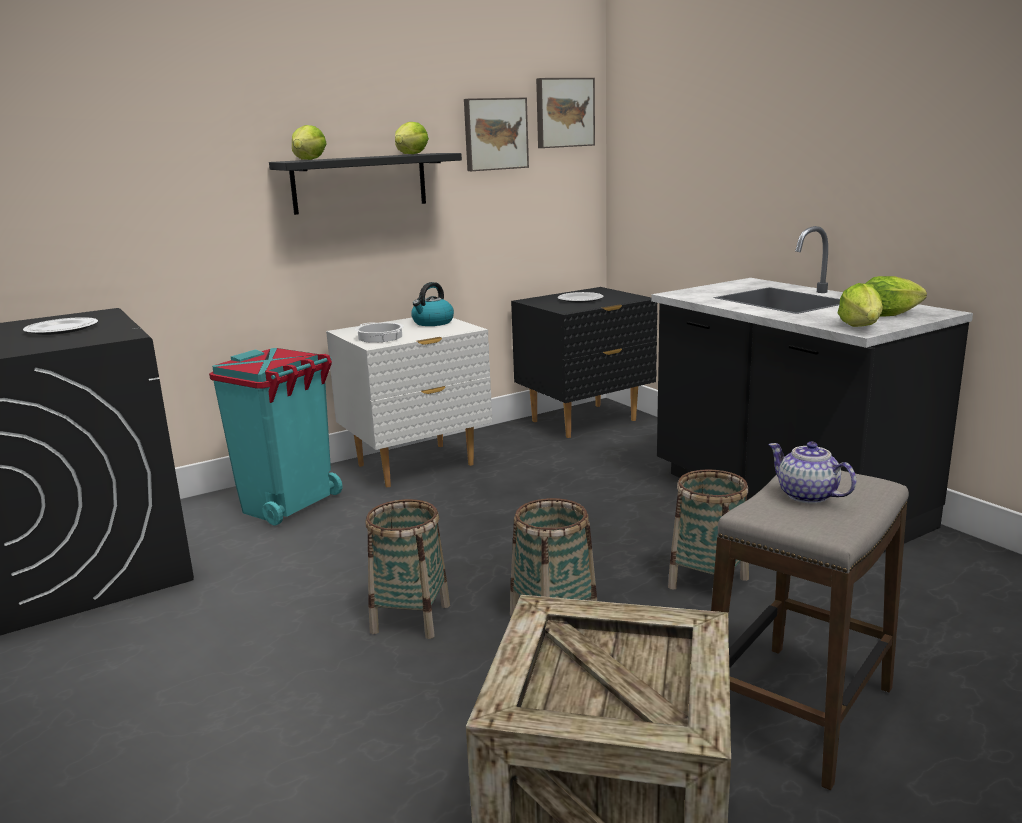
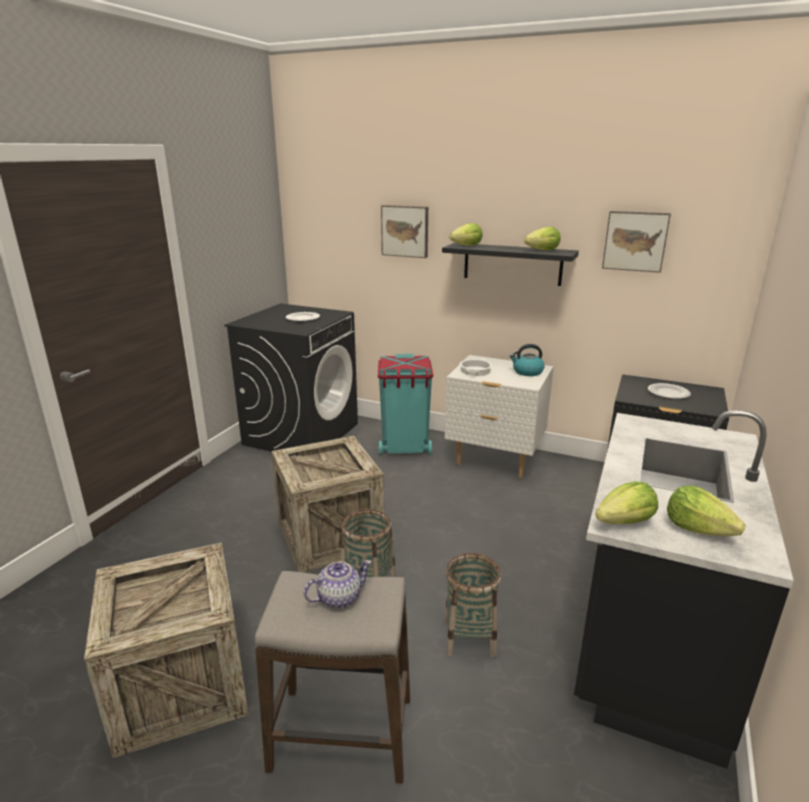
camera: 55 degrees right, 5 degrees up
(411, 618) = (330, 536): basket -> crate
(564, 112) = (716, 229): picture -> picture (405, 231)
(807, 496) = (338, 598): teapot -> teapot turned 45 degrees clockwise

